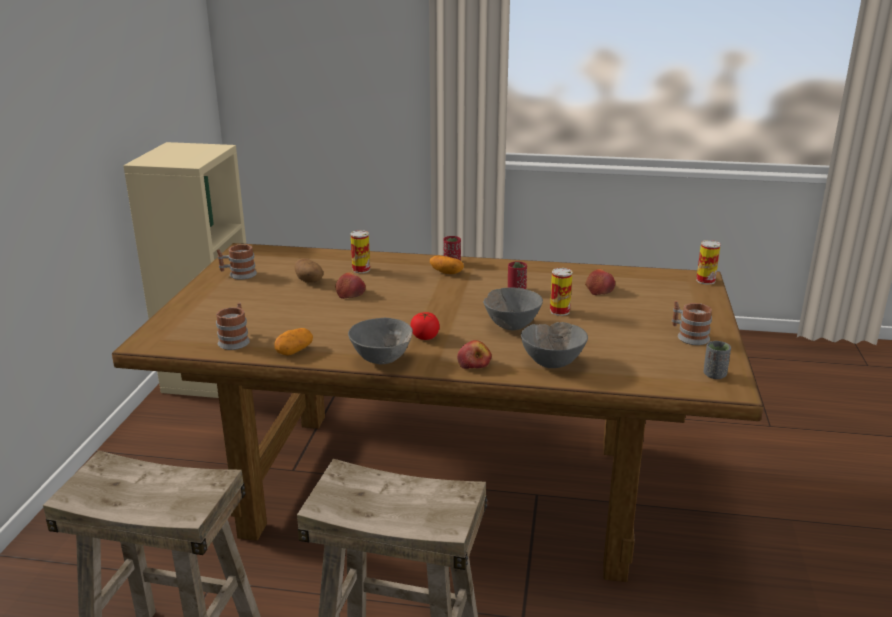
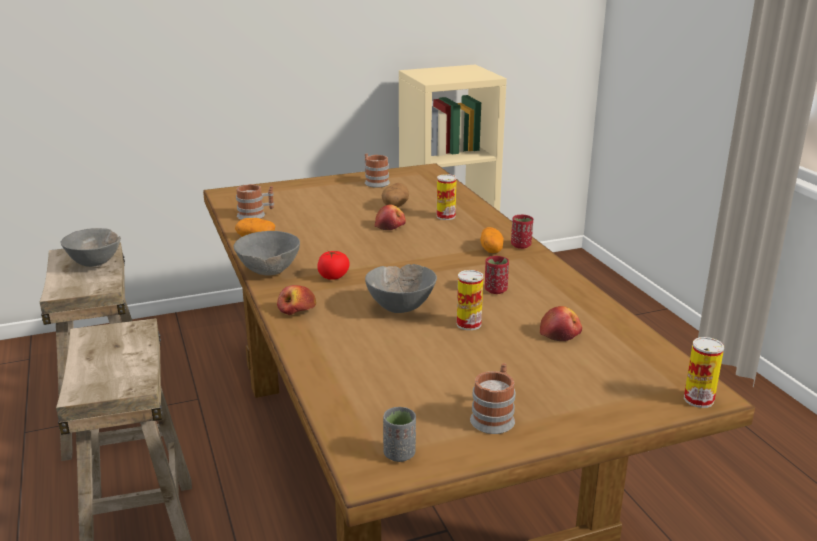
camera: 60 degrees right, 0 degrees up
(552, 363) = (335, 347): grey bowl -> grey bowl (95, 263)

